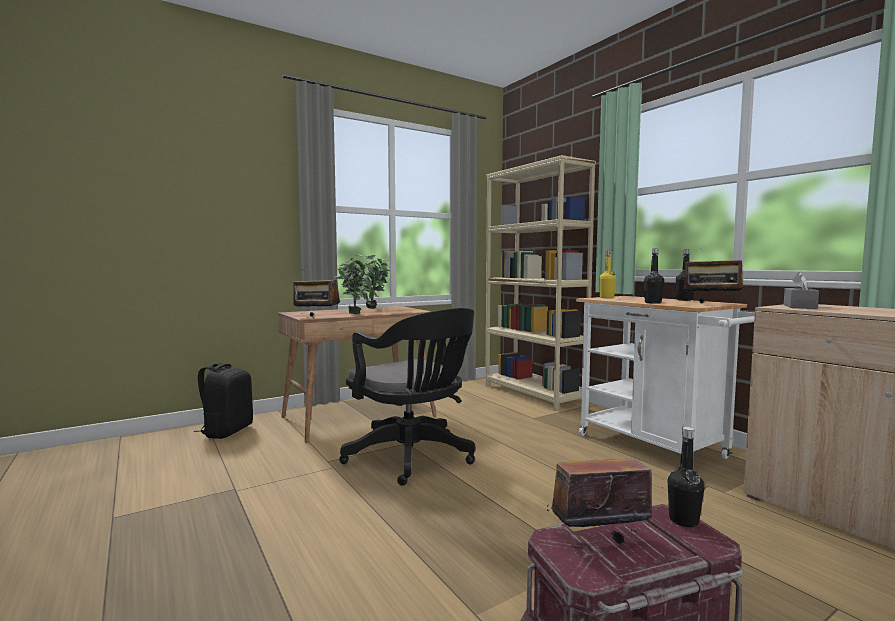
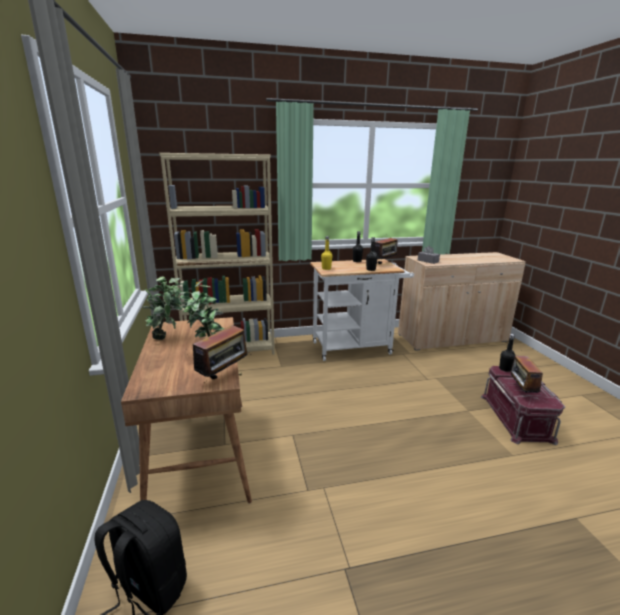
camera: 70 degrees left, 15 degrees up
(413, 458) = (325, 437): black office chair -> none

